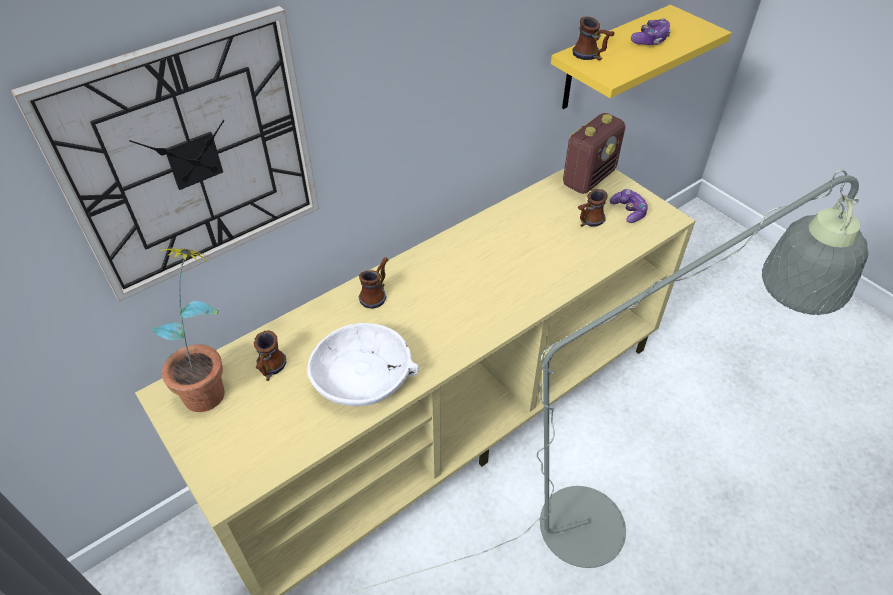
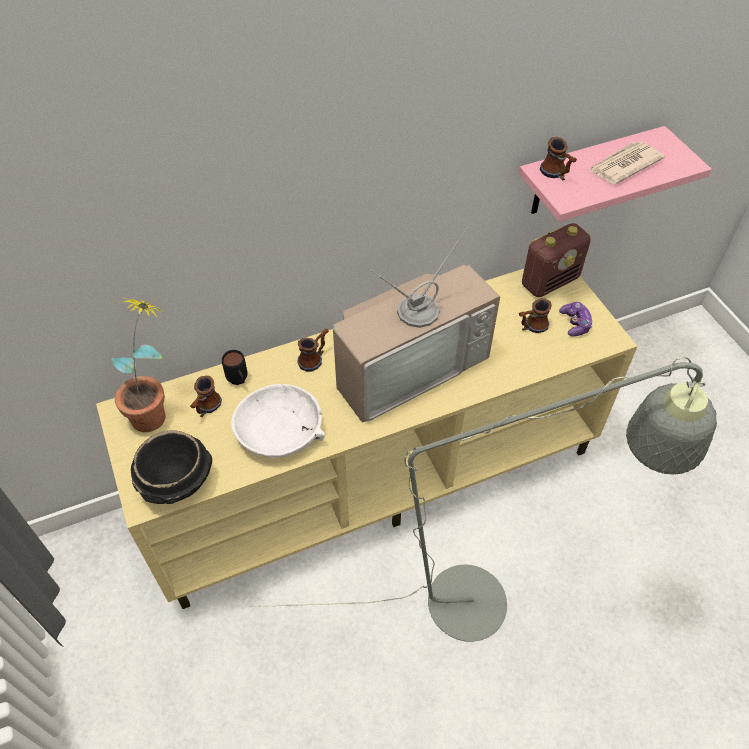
camera: 15 degrees right, 5 degrees up
(192, 158) = (159, 231): wall clock -> none
(259, 459) = (176, 482): none -> black bowl
(300, 334) = (239, 382): none -> black mug
(479, 281) = (408, 365): none -> television
(608, 59) = (586, 172): yellow shelf -> pink shelf
(650, 40) = (623, 165): game controller -> newspaper

